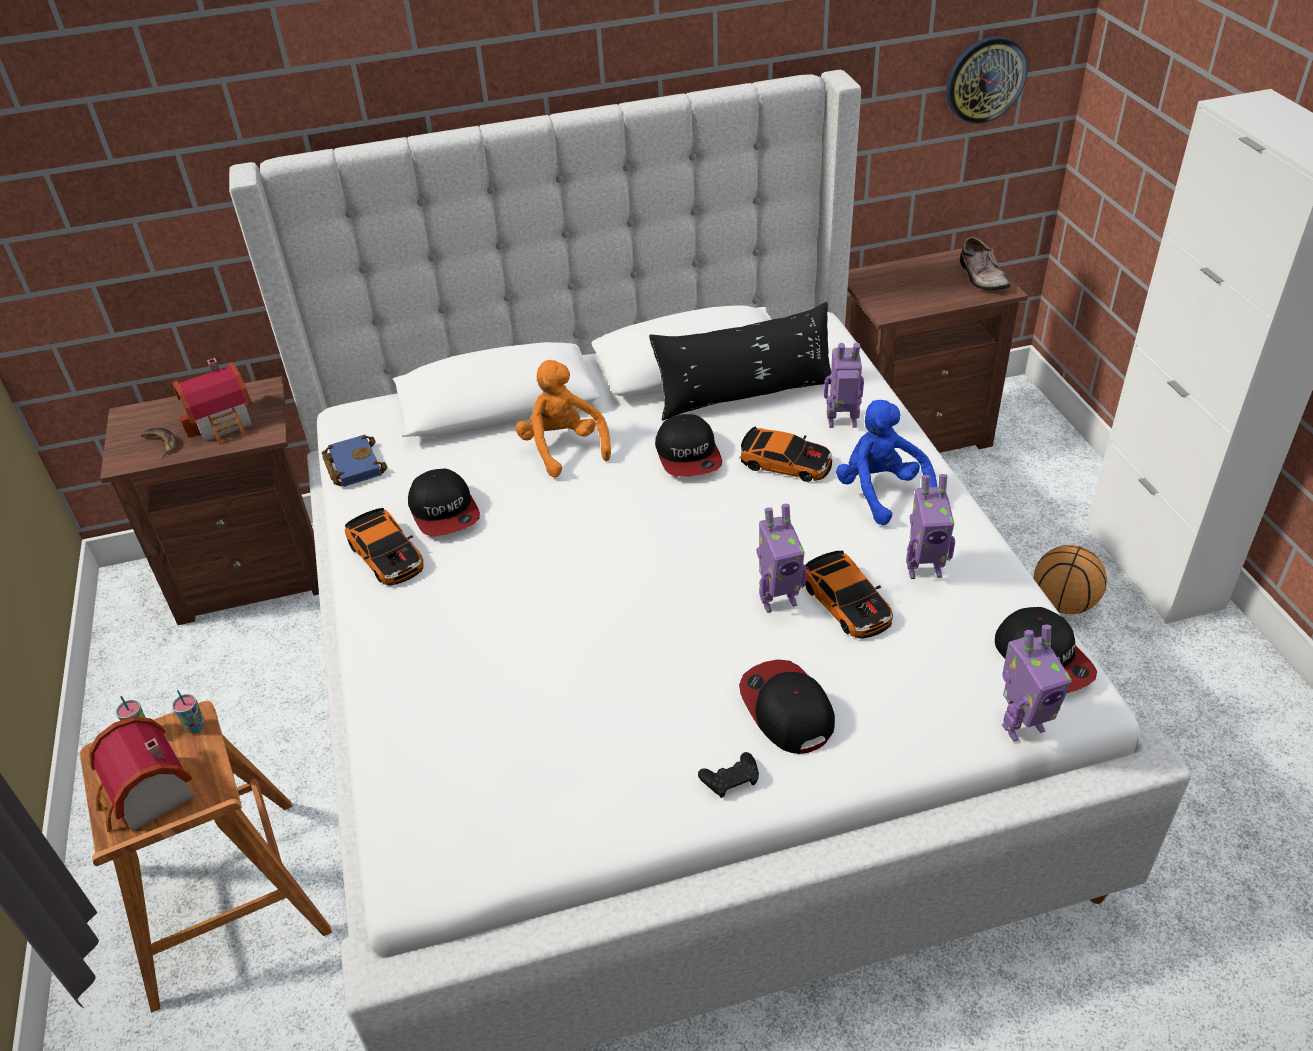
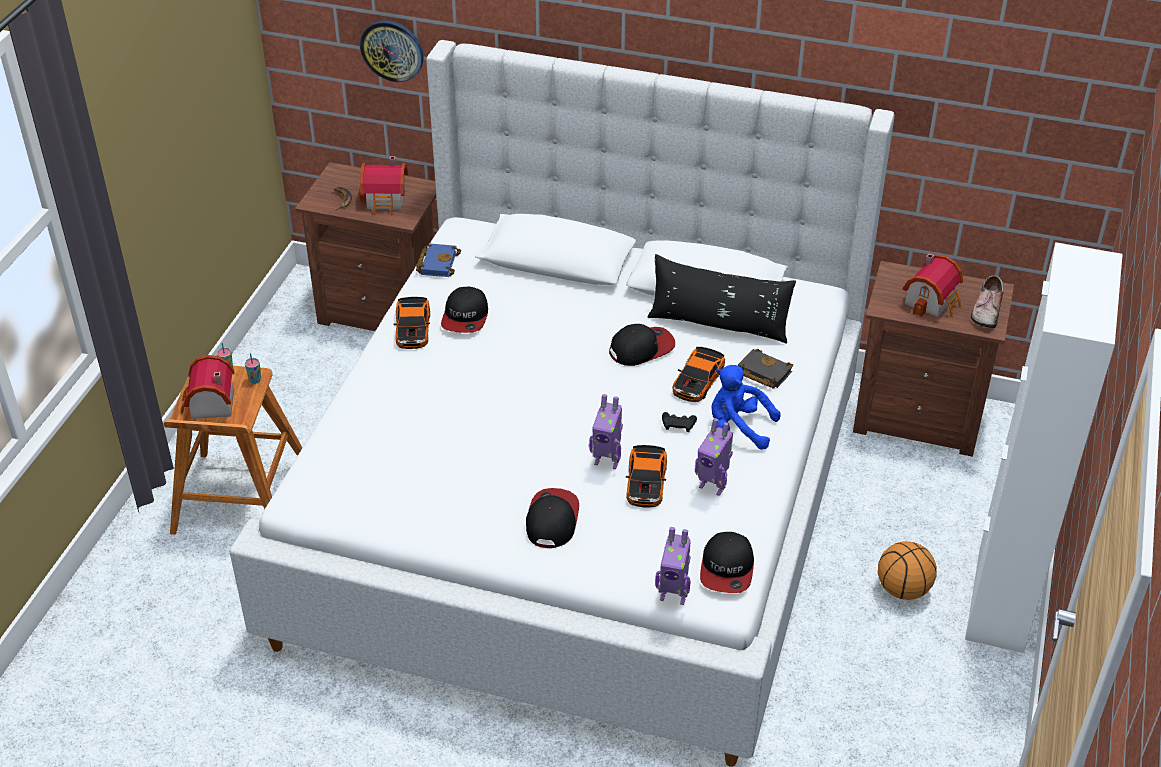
camera: 30 degrees right, 0 degrees up
(563, 448) = (569, 308): orange plush toy -> none
(688, 455) = (642, 348): cap -> cap turned 135 degrees counterclockwise
(730, 779) = (487, 538): black game controller -> black game controller (678, 424)
(786, 462) = (698, 381): toy car -> toy car turned 60 degrees clockwise
(842, 423) = (762, 372): toy robot -> black book
(881, 492) = (738, 428): blue plush toy -> blue plush toy turned 75 degrees counterclockwise
(926, 288) = (933, 301): none -> toy house
(985, 79) = (1031, 155): wall clock -> wall clock (392, 50)

